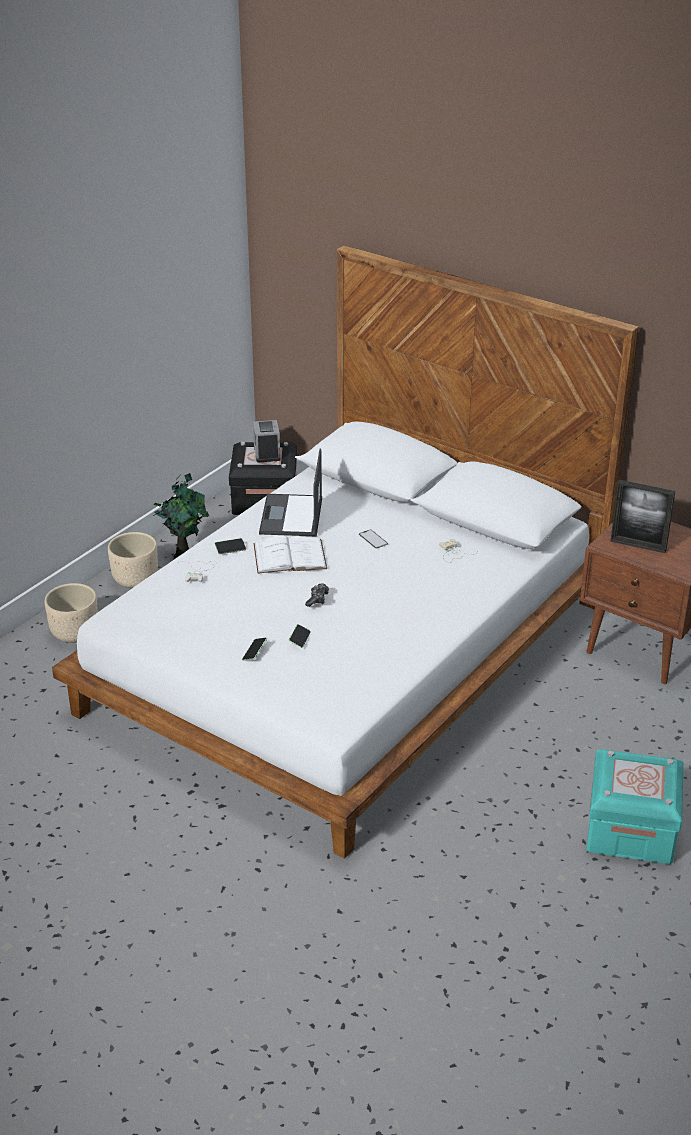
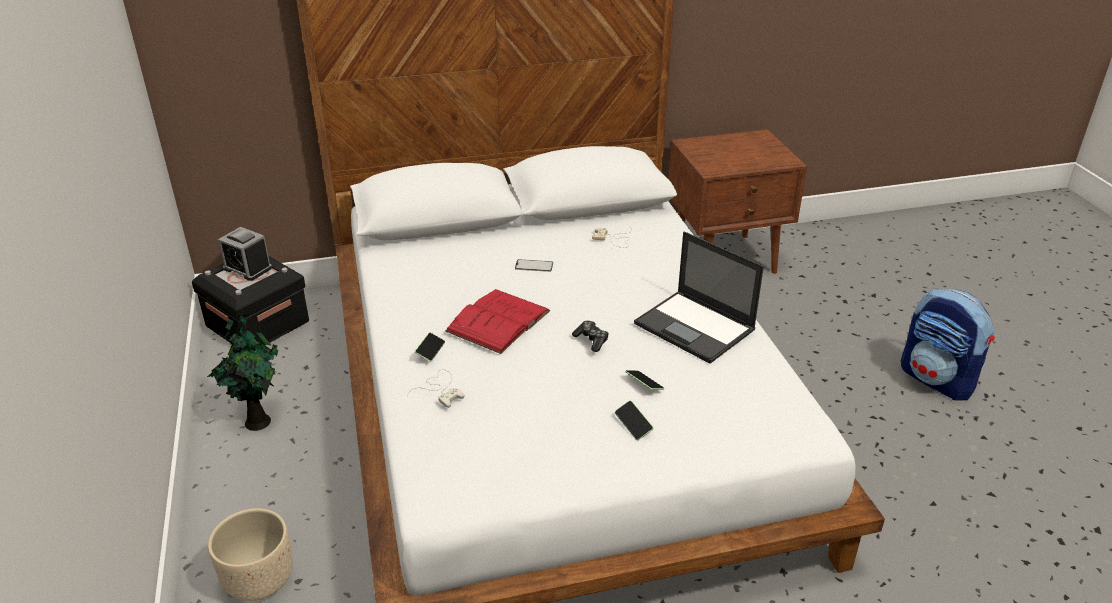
camera: 50 degrees left, 0 degrees up
(136, 580) = (241, 477): beige planter -> none
(289, 556) = (498, 321): white book -> red book
(291, 516) = (431, 289): laptop -> laptop (695, 327)
(631, 829) = (937, 380): turquoise storage box -> backpack
(638, 545) = (729, 159): picture frame -> none

